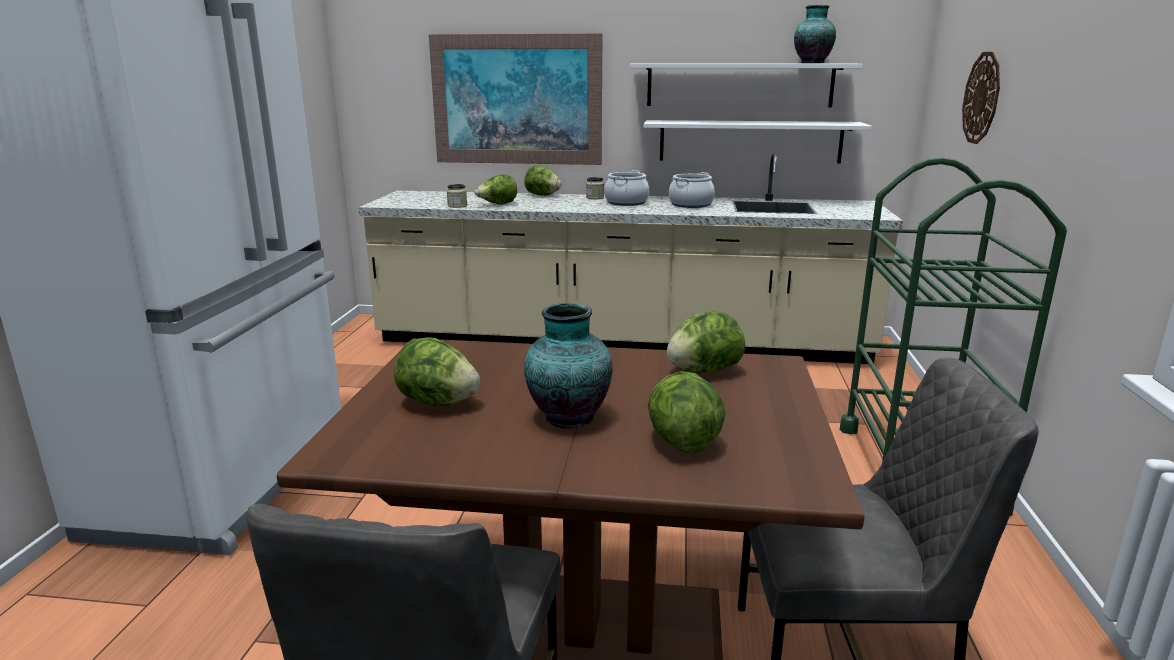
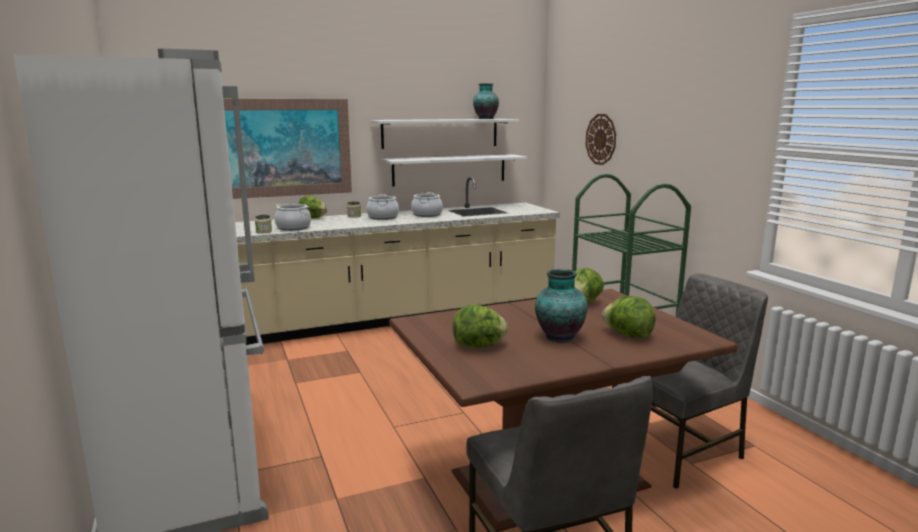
camera: 30 degrees left, 5 degrees down
(497, 204) = (293, 228): lettuce -> cooking pot

